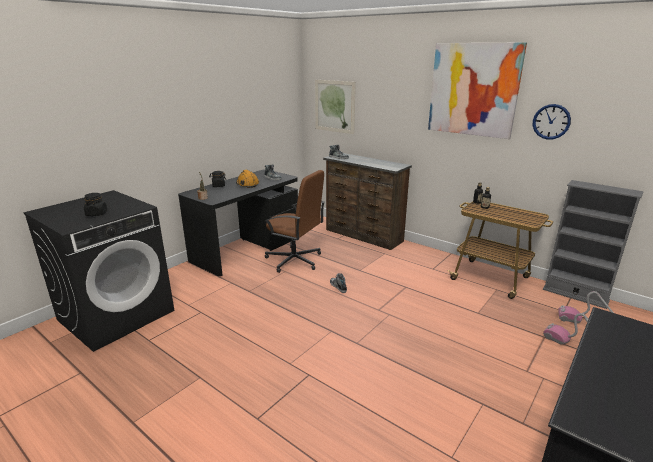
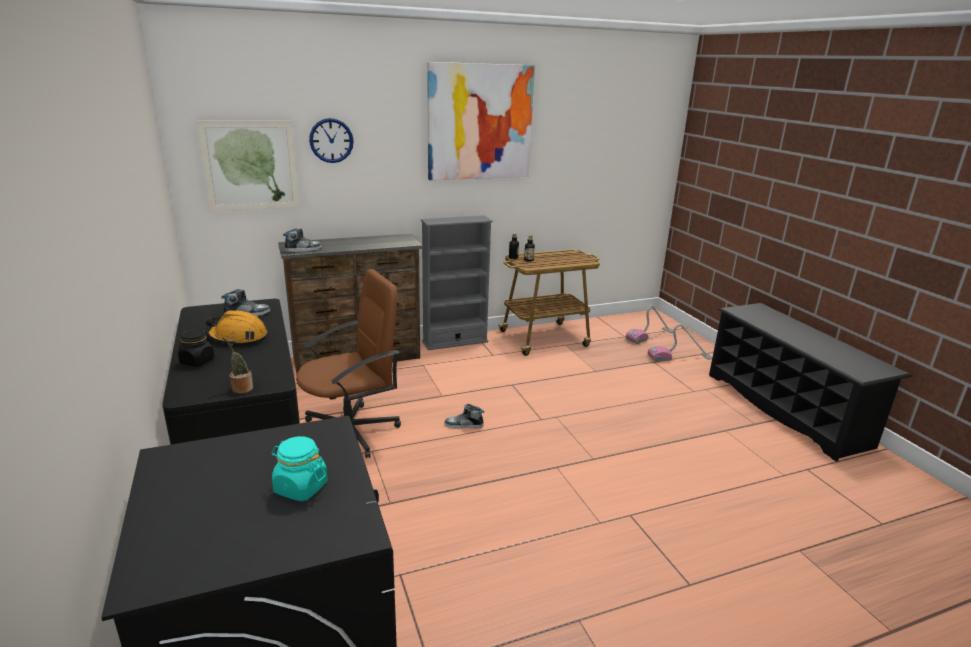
camera: 60 degrees left, 0 degrees up
(96, 213) = (300, 487): black jar -> turquoise jar
(551, 121) = (563, 151): wall clock -> wall clock (331, 140)
(575, 294) = (605, 320): grey bookcase -> grey bookcase (455, 341)

